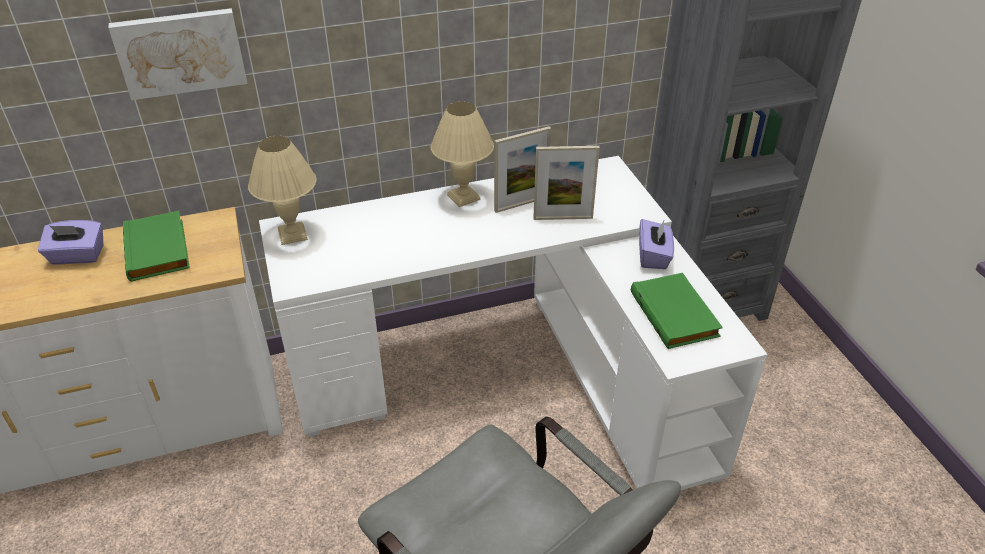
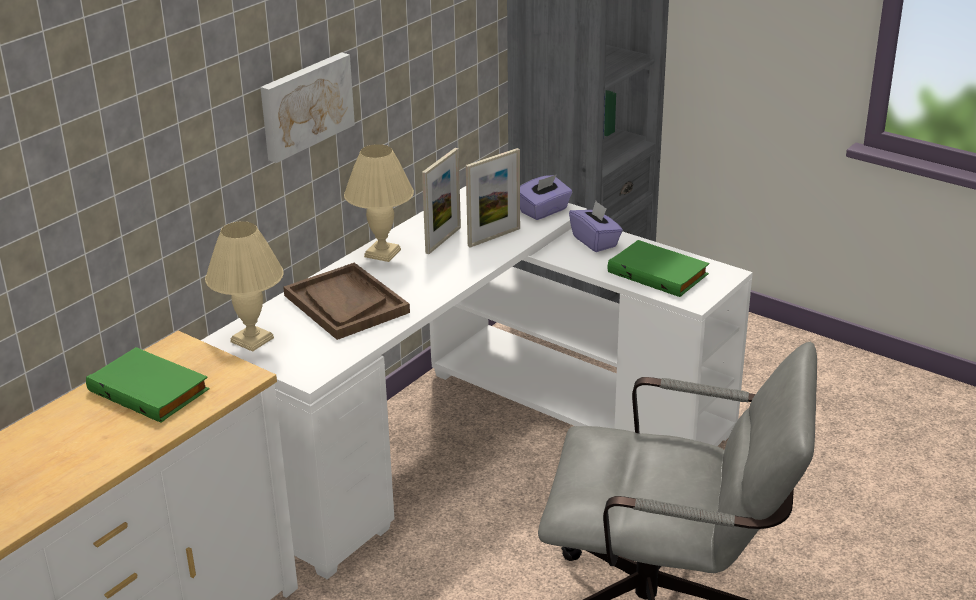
camera: 35 degrees left, 10 degrees down
(77, 256) = (64, 428): purple tissue box -> purple tissue box (544, 211)
(180, 52) = (126, 153): picture -> picture (305, 105)
(387, 232) = (345, 304): none -> brown tray

